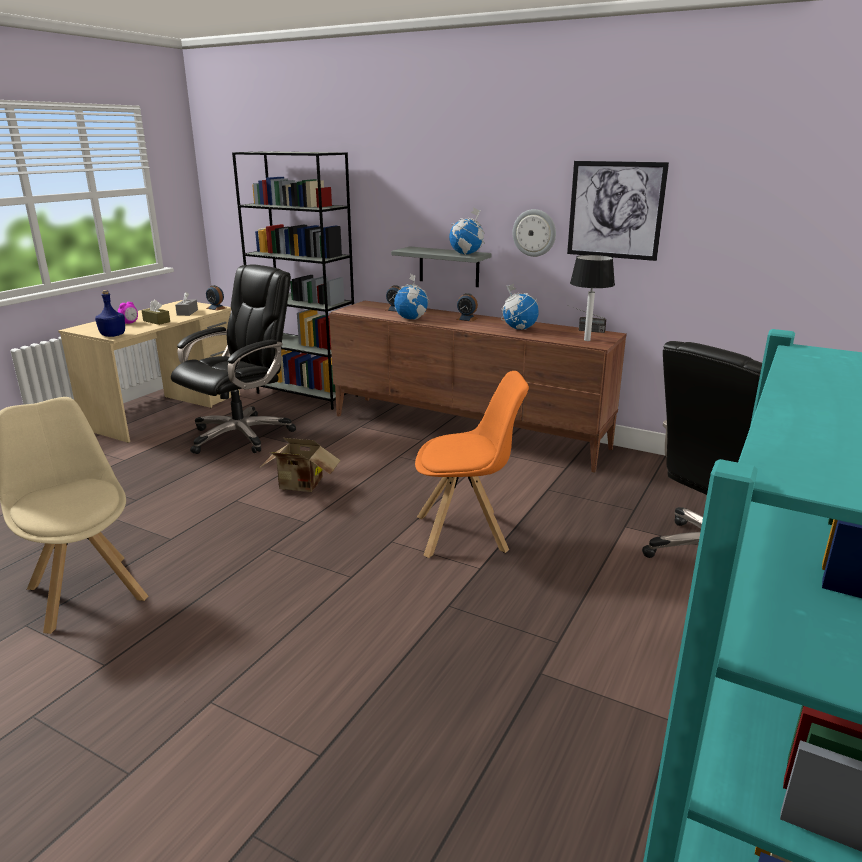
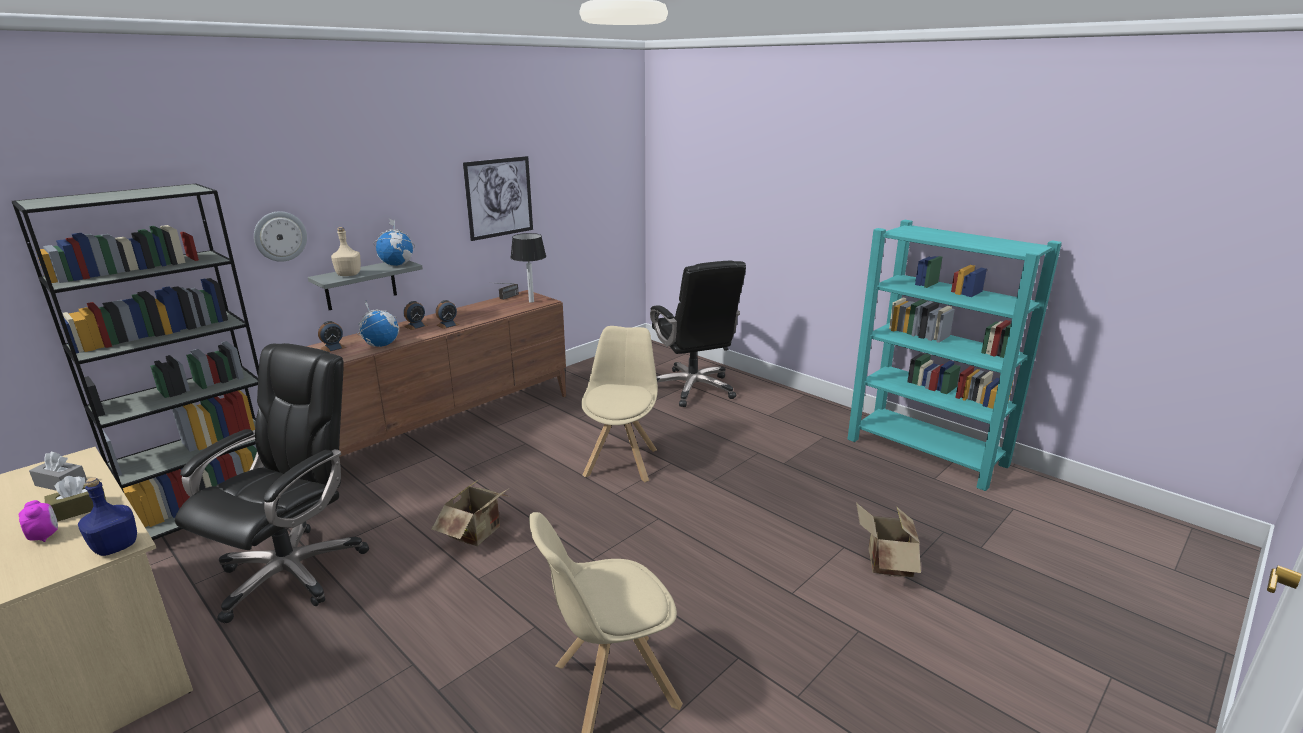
camera: 75 degrees left, 0 degrees up
(216, 308) = (75, 459): alarm clock -> alarm clock (447, 325)
(241, 435) = (292, 572): black office chair -> black office chair turned 60 degrees clockwise
(280, 811) = (885, 564): none -> cardboard box
(423, 250) = (349, 274): none -> beige bottle
(466, 533) = (621, 460): orange chair -> beige chair
(519, 329) = (474, 314): globe -> none
(534, 233) = (440, 230): wall clock -> wall clock (280, 236)

